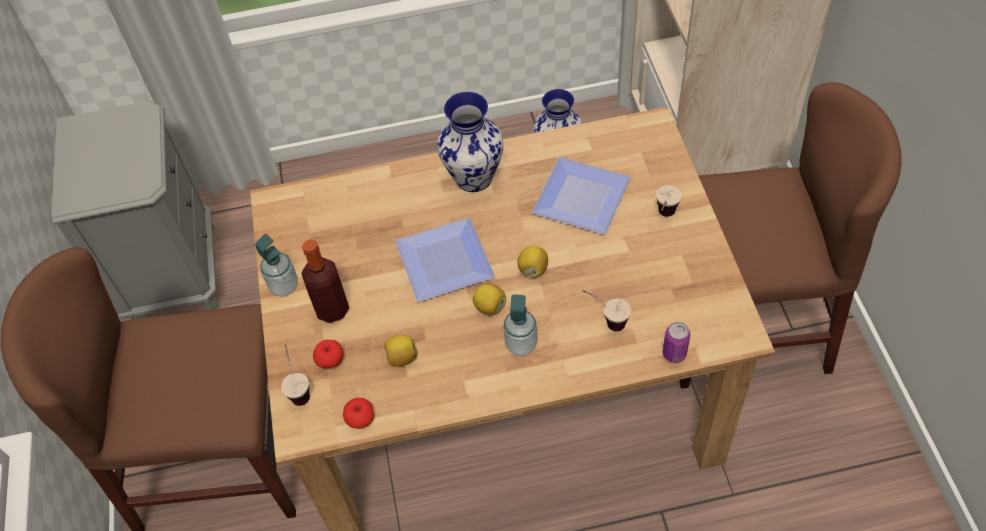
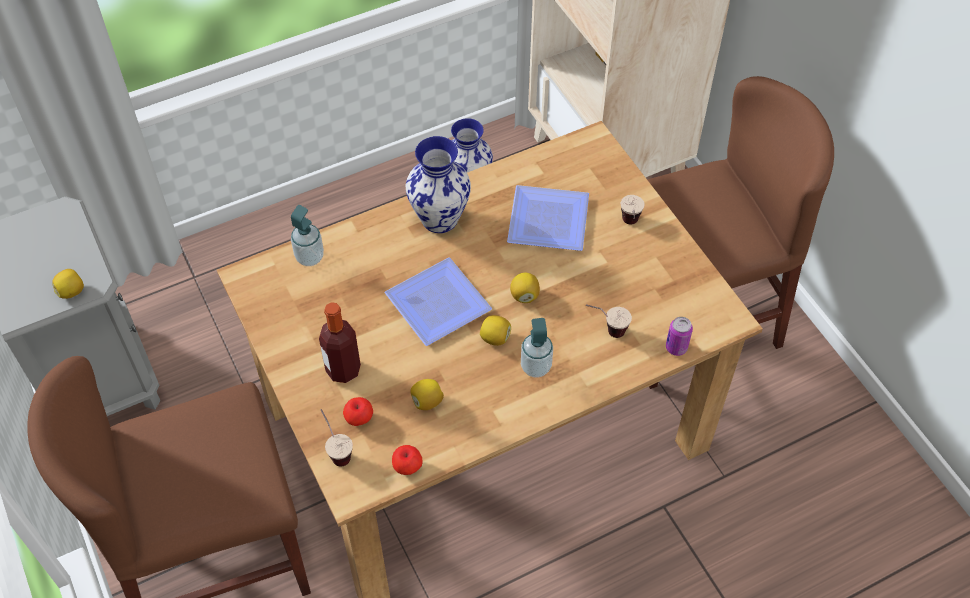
camera: 20 degrees left, 0 degrees up
(123, 188) = (72, 291): none -> lemon
(284, 286) = (286, 357): soap dispenser -> soap dispenser (309, 257)

